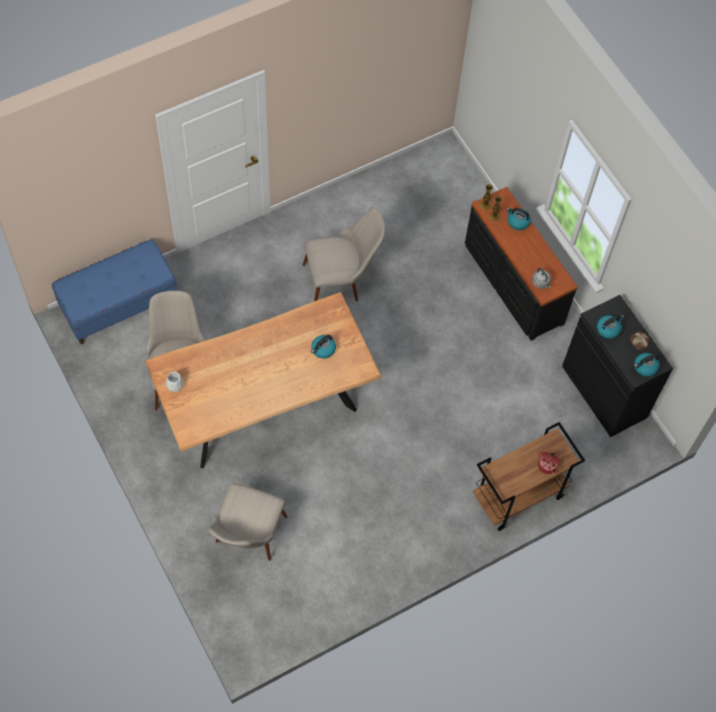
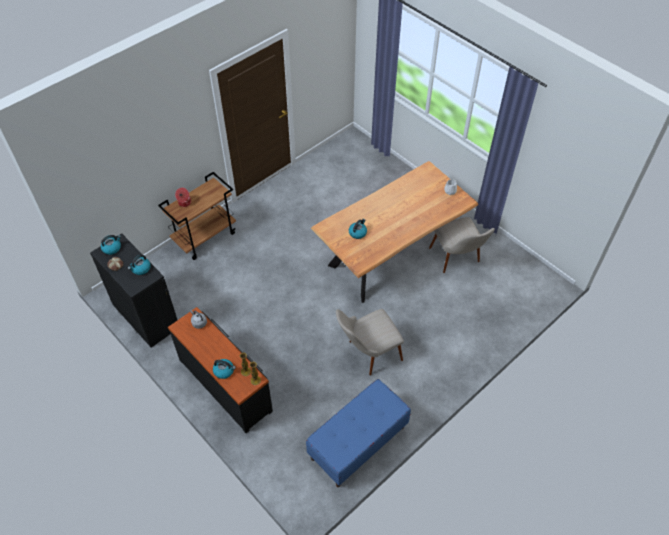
camera: 170 degrees right, 10 degrees down
(119, 305) = (526, 297): blue bench -> blue bench (358, 443)
(247, 540) = (373, 181): beige chair -> none

